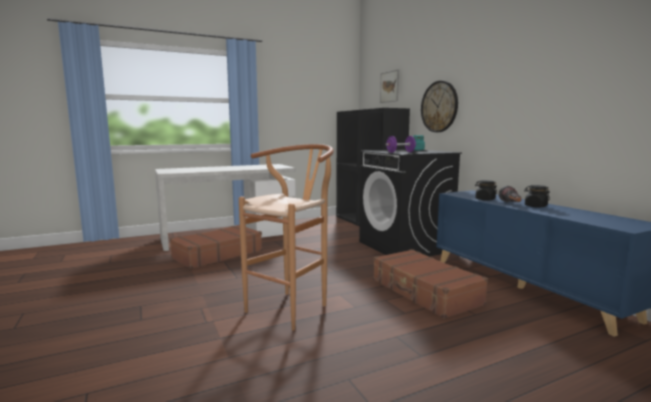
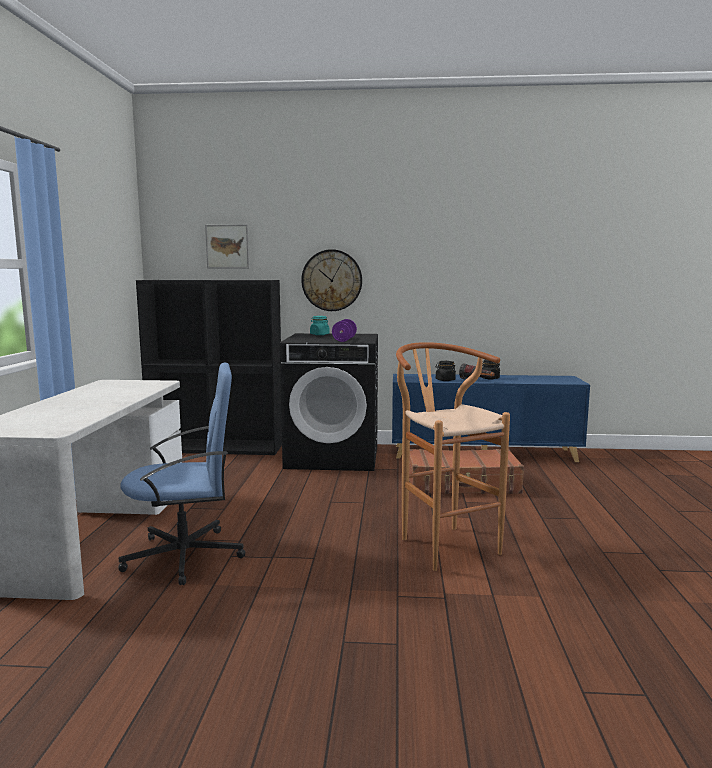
camera: 60 degrees left, 0 degrees up
(217, 254) = (186, 556): brown suitcase -> blue office chair

